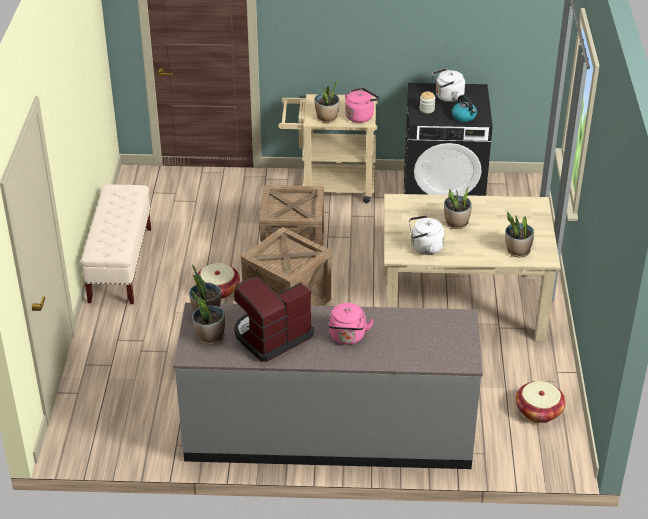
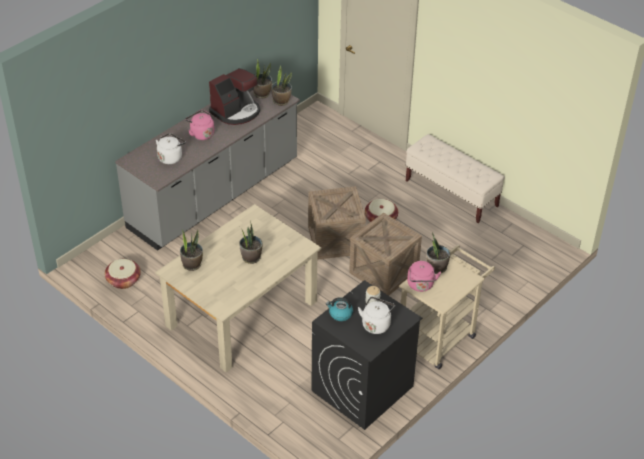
camera: 130 degrees right, 5 degrees up
(271, 336) = (236, 112): coffee machine -> coffee machine turned 45 degrees clockwise
(424, 248) = (246, 228): white kettle -> white kettle (171, 157)

